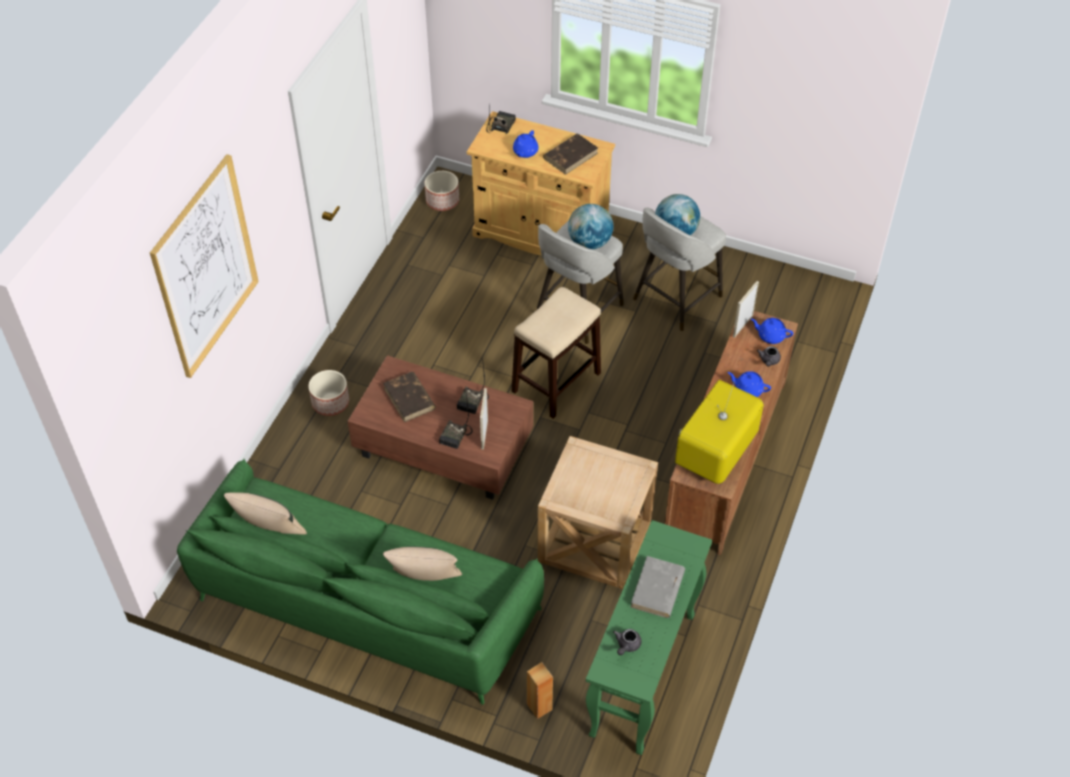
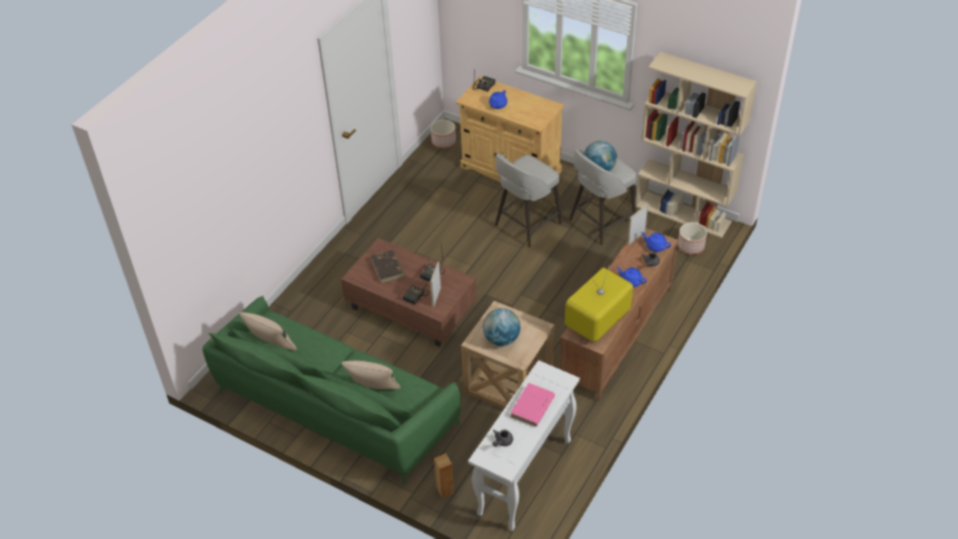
camera: 10 degrees right, 5 degrees down
(205, 267) = (243, 151): picture -> none
(330, 402) = (336, 270): planter -> planter (690, 246)
(555, 383) = (501, 272): stool -> none
(571, 155) = (530, 110): brown book -> none
(589, 242) = (534, 171): globe -> globe (501, 339)
(643, 675) = (524, 478): green console table -> white console table
(657, 589) = (532, 407): grey book -> pink book
(781, 277) = (683, 214): none -> beige bookcase

